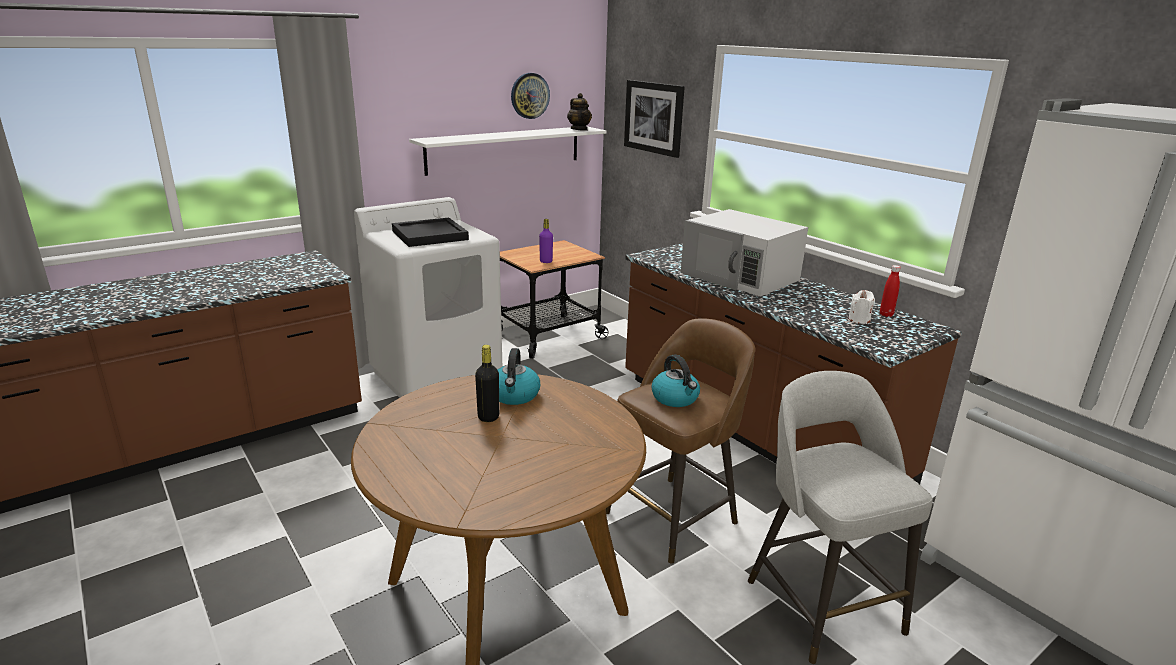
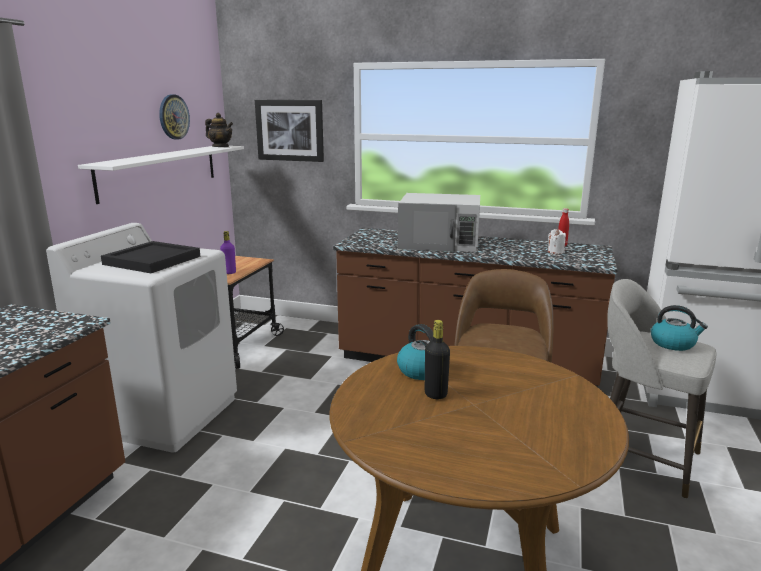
camera: 35 degrees left, 5 degrees down
(675, 398) = (503, 339): kettle -> kettle (673, 344)

